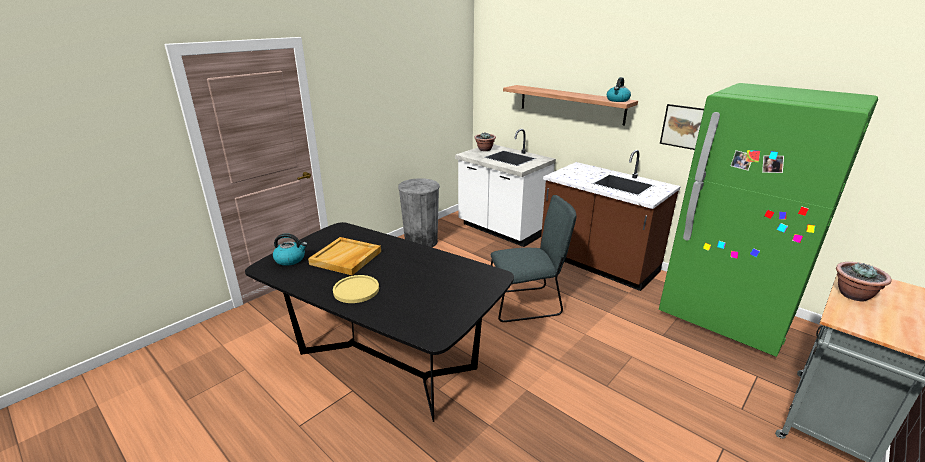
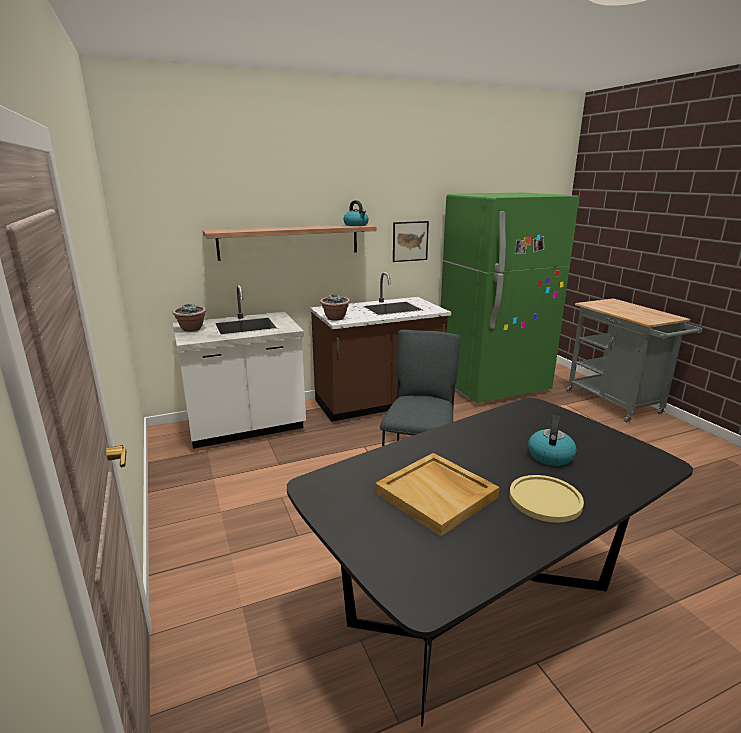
camera: 65 degrees left, 5 degrees down
(290, 259) = (407, 557): kettle -> kettle (550, 455)
(421, 242) = (196, 497): grey trash can -> none
(853, 295) = (617, 311): potted plant -> potted plant (335, 318)

